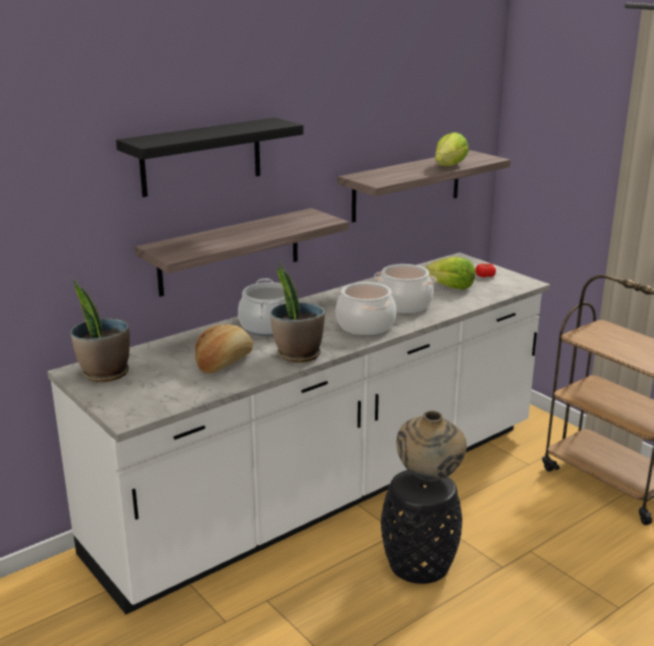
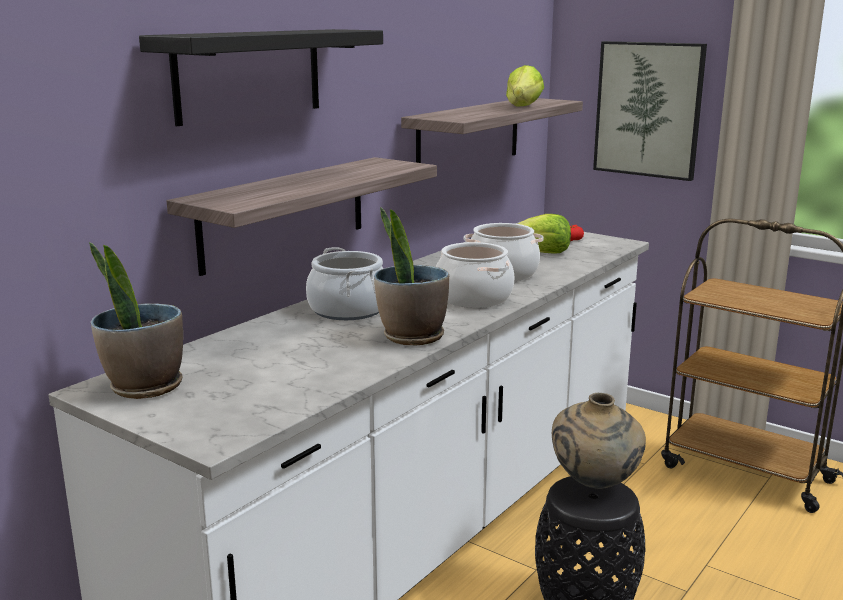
camera: 15 degrees left, 5 degrees down
(224, 362) = (316, 355): bread -> none
(570, 168) = (648, 109): none -> picture

